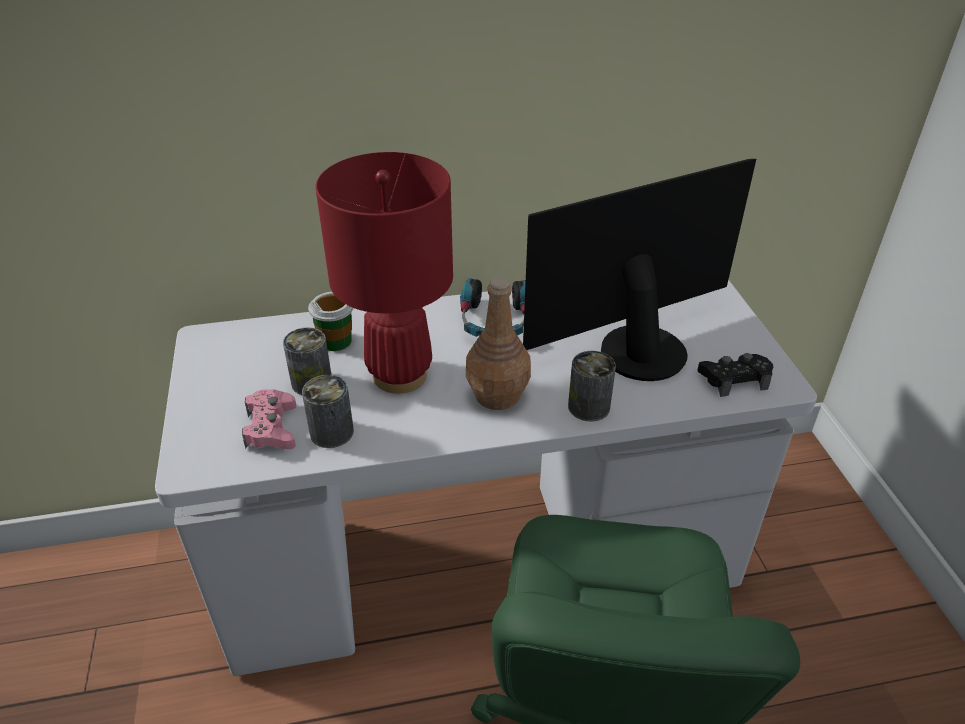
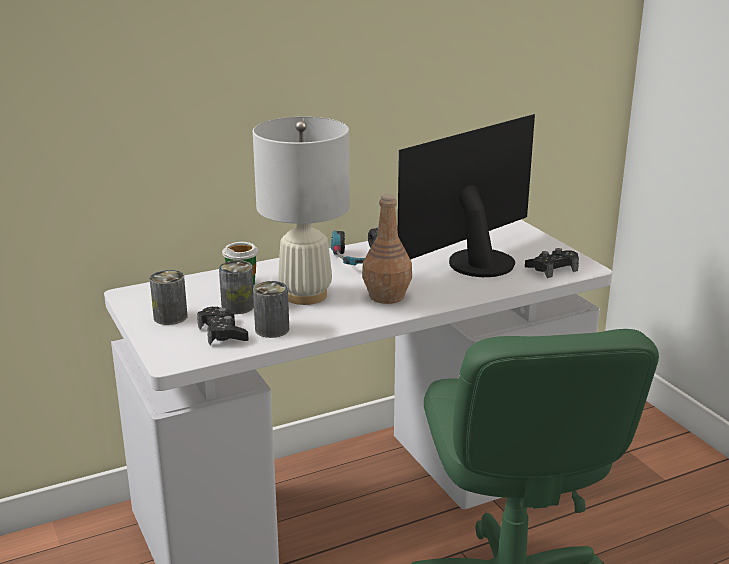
camera: 15 degrees left, 15 degrees down
(271, 428) = (222, 333): pink game controller -> black game controller
(400, 376) = (305, 295): red table lamp -> white table lamp
(588, 407) = (457, 294): can -> can (170, 317)

